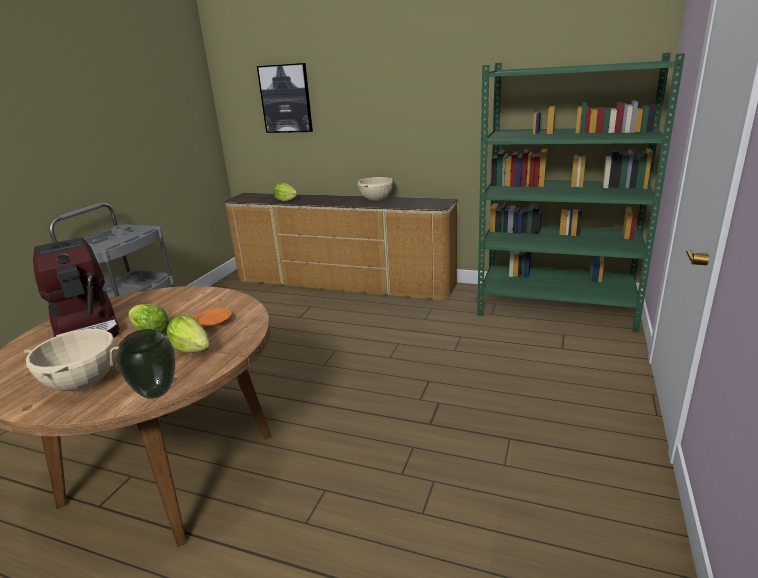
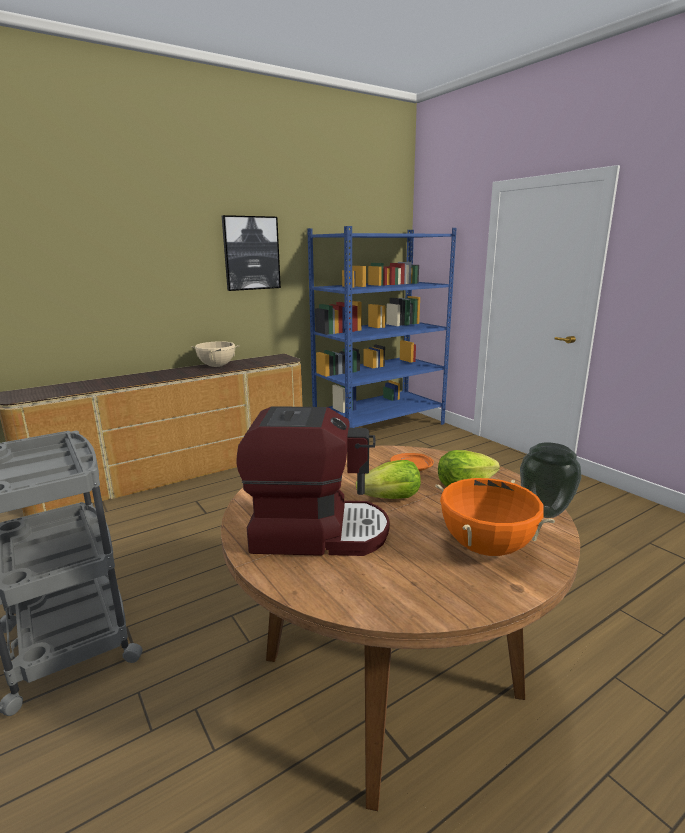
camera: 55 degrees left, 5 degrees down
(83, 384) = (486, 547): beige cooking pot -> orange cooking pot
(285, 200) = (104, 385): lettuce -> none
(286, 99) = (71, 256): picture -> picture (251, 253)
(556, 306) = (379, 427): green bookcase -> blue bookcase

